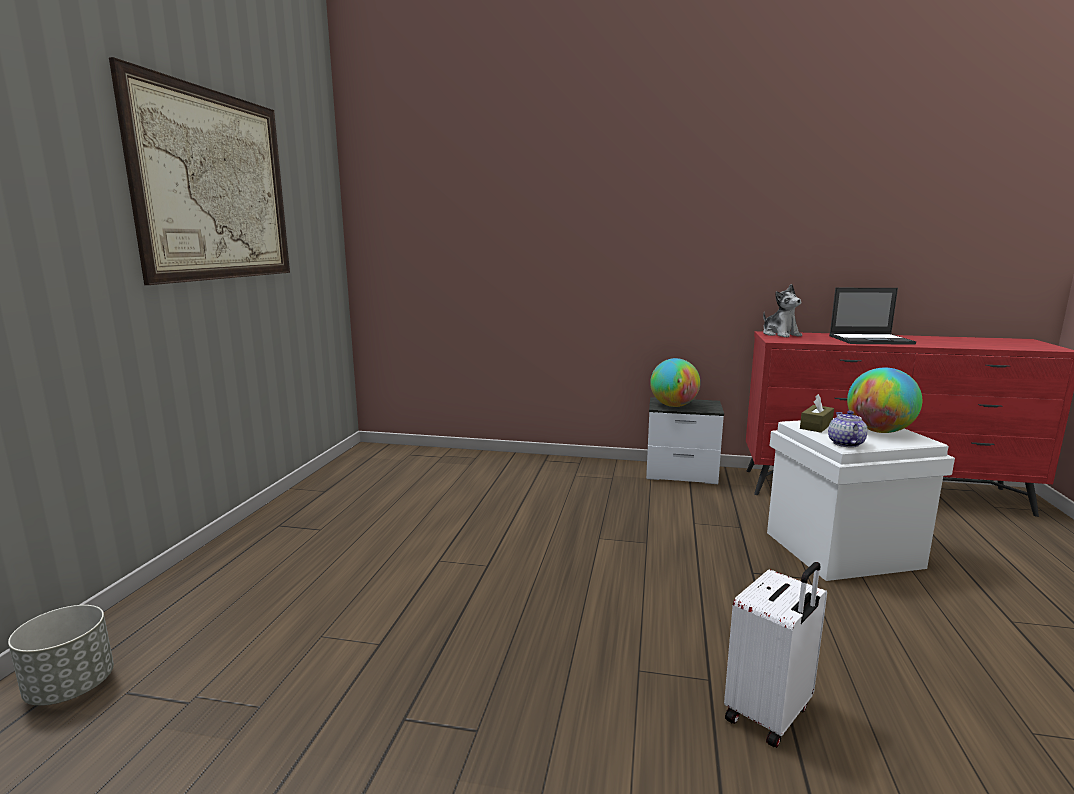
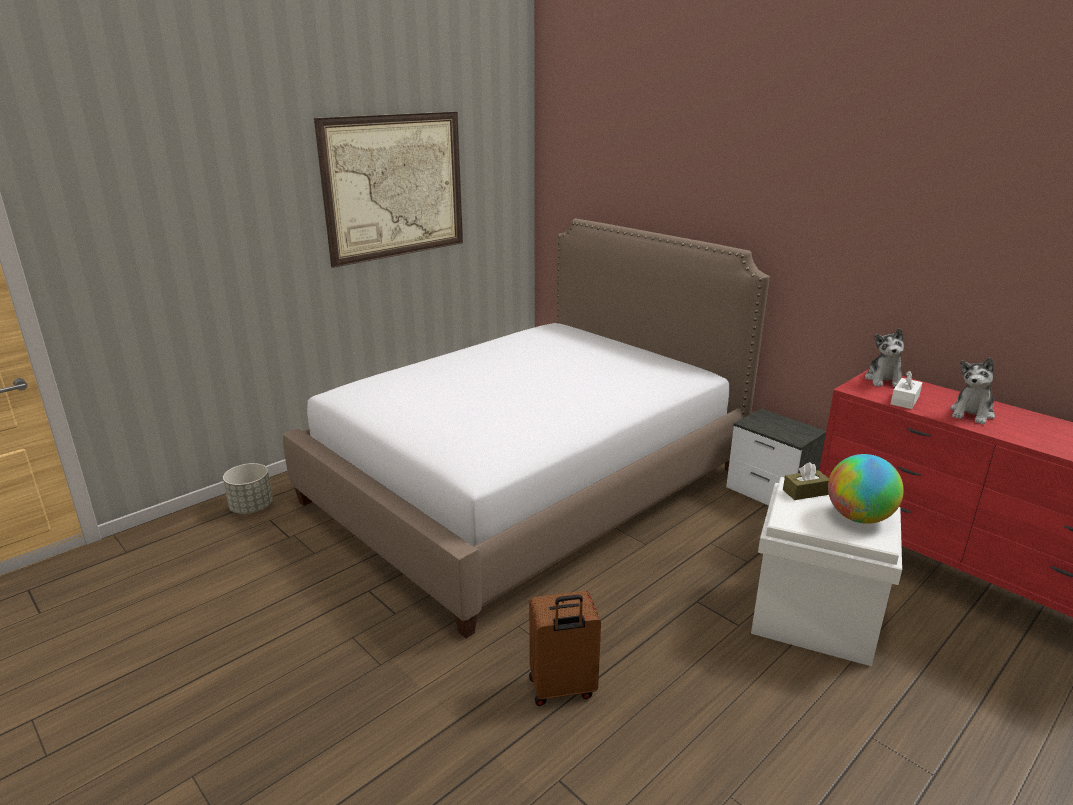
camera: 35 degrees right, 10 degrees up
(468, 529) = (528, 485): none -> bed
(673, 406) = (764, 425): globe -> none
(770, 714) = (562, 689): white suitcase -> brown suitcase
(820, 340) = (904, 400): none -> white tissue box
(845, 443) = (790, 518): teapot -> none
(871, 340) = (972, 413): laptop -> plush toy

